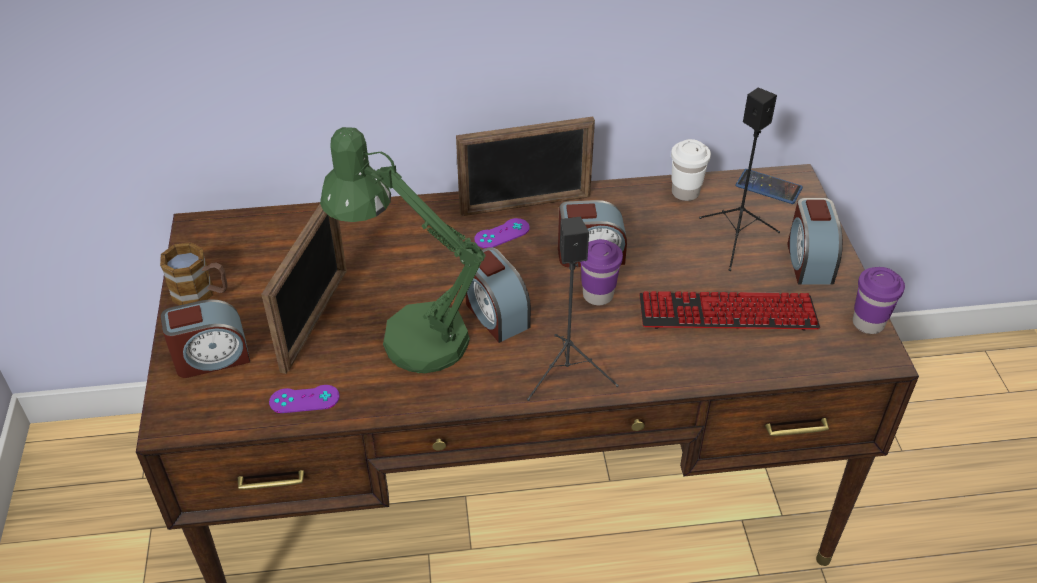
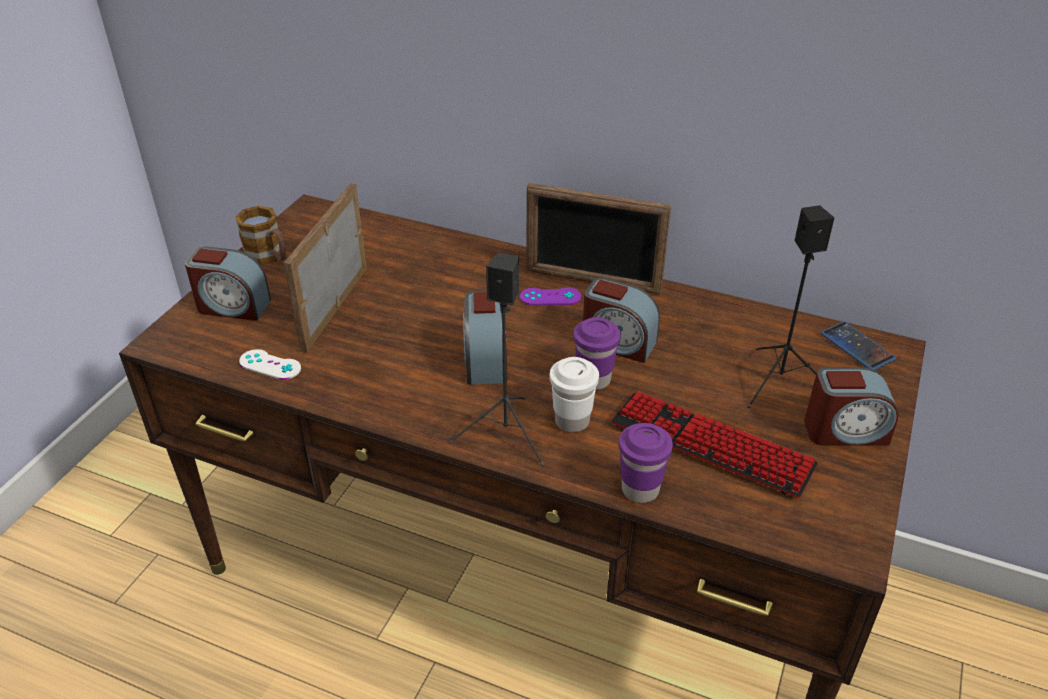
camera: 30 degrees right, 5 degrees down
(304, 399) = (270, 365): purple game controller -> white game controller
(315, 319) = (334, 307): picture frame -> picture frame turned 150 degrees clockwise
(409, 334) = (398, 348): green table lamp -> none
(685, 193) = (760, 322): white cup -> white cup (572, 421)
(808, 261) = (845, 431): alarm clock -> alarm clock turned 120 degrees counterclockwise
(868, 323) = (865, 516): purple cup -> purple cup (640, 490)

